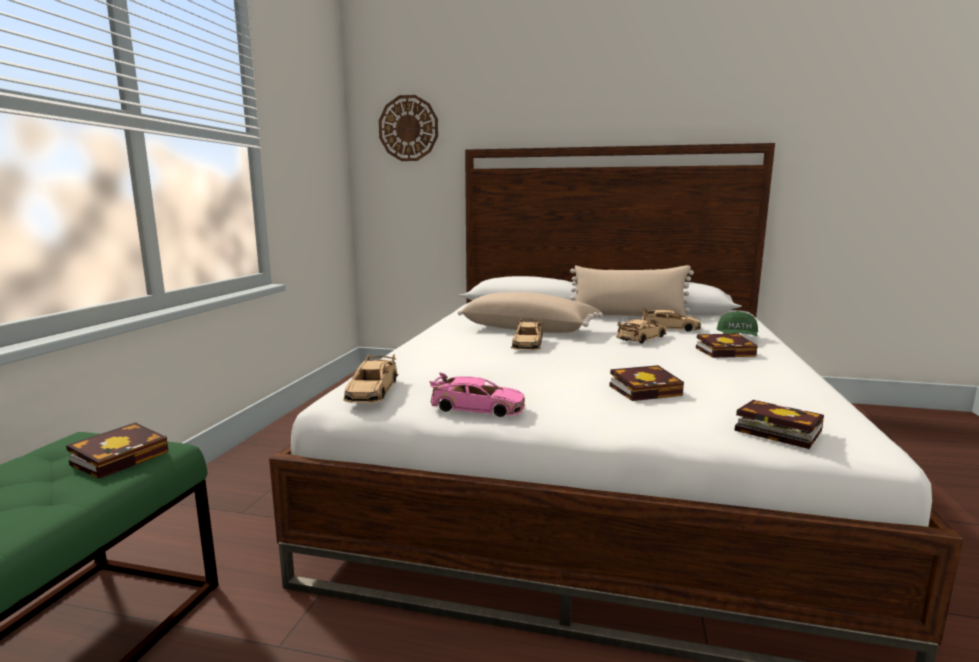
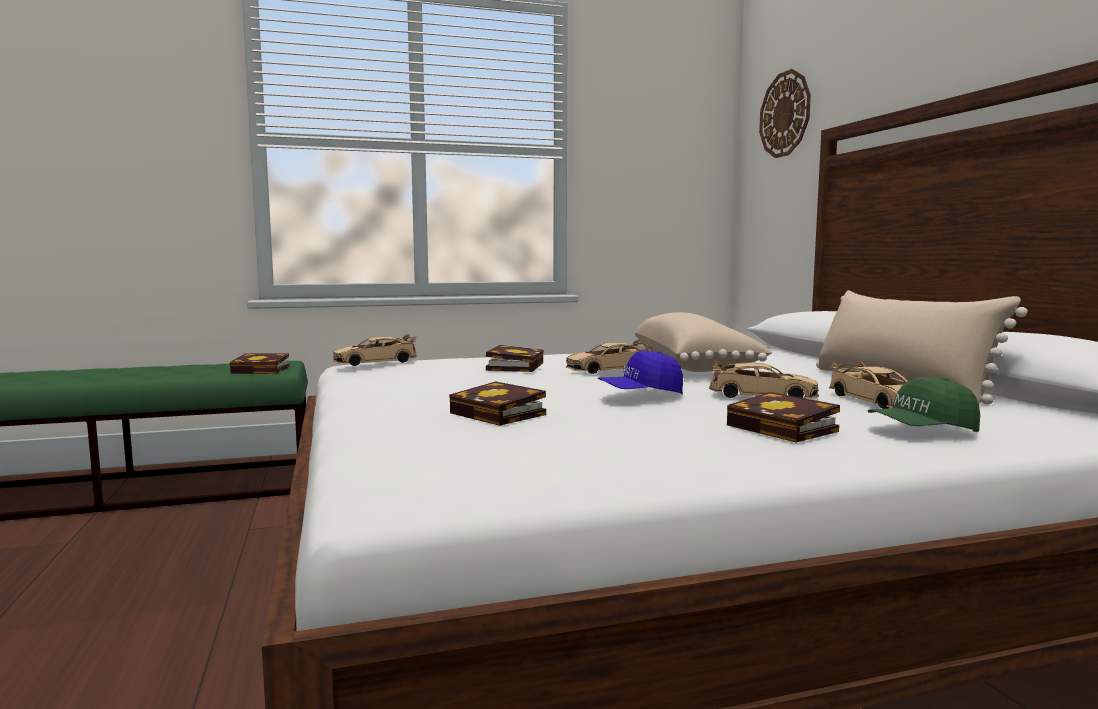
camera: 60 degrees right, 5 degrees down
(477, 408) = (365, 383): pink toy car -> none
(620, 354) = (641, 394): none -> blue cap
(773, 430) = (399, 459): book -> book (514, 366)

